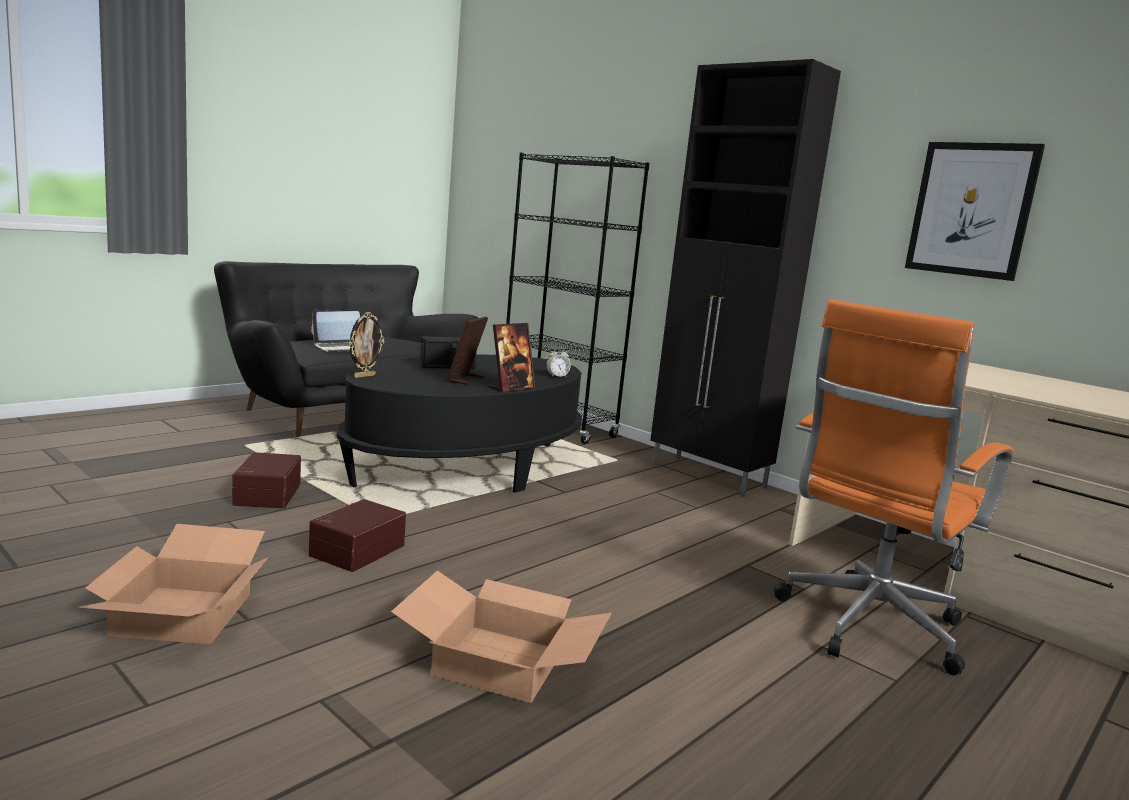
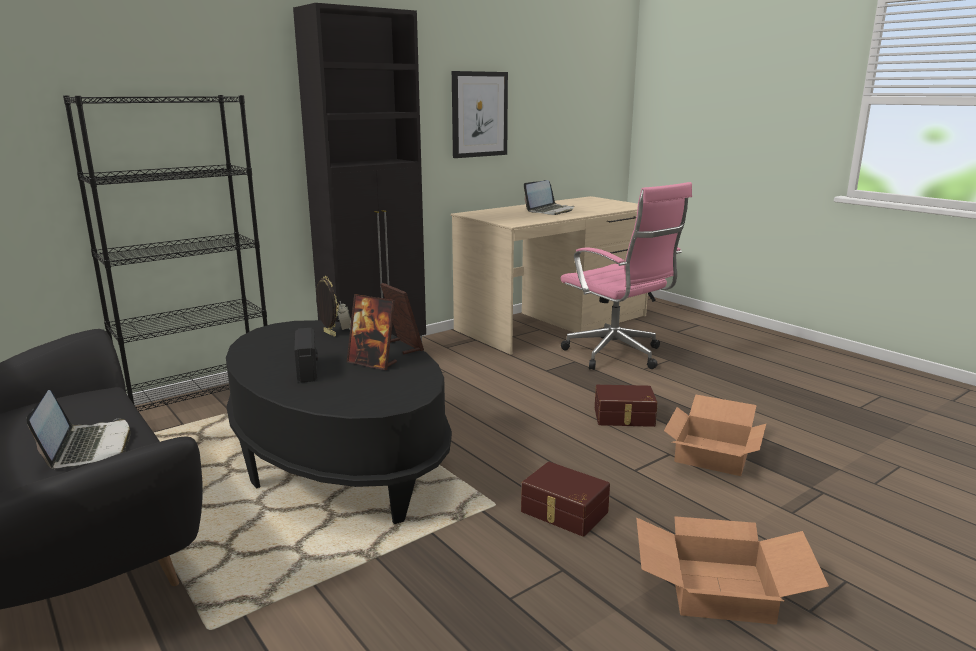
camera: 80 degrees left, 5 degrees up
(265, 494) = (422, 582): brown storage box -> brown storage box (624, 417)
(364, 376) = (367, 407): picture frame -> picture frame (328, 334)
(866, 628) = (617, 356): orange office chair -> pink office chair
(997, 378) = (550, 211): none -> laptop

